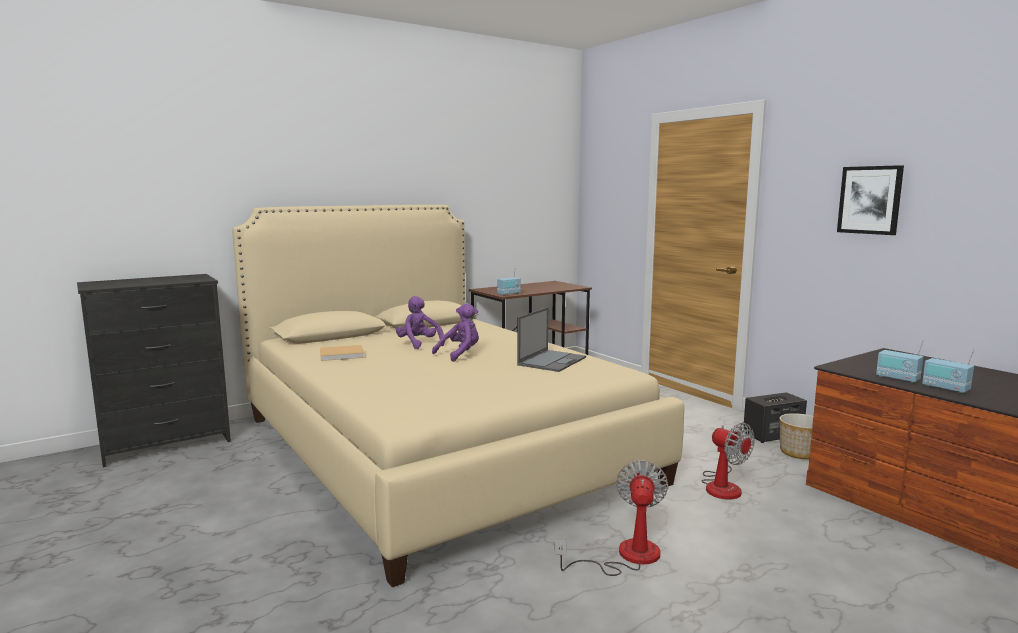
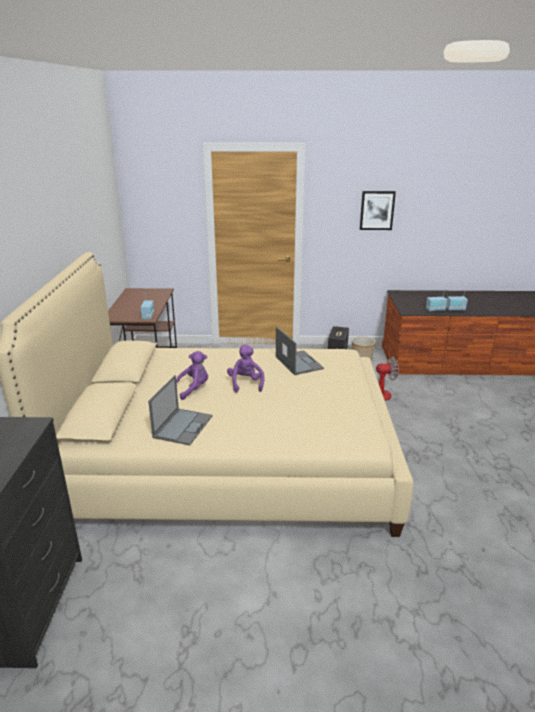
camera: 55 degrees left, 15 degrees up
(343, 355) = (183, 426): beige book -> laptop
(419, 344) = (193, 389): purple plush toy -> purple plush toy turned 150 degrees clockwise
(626, 556) = (421, 450): fan -> none

